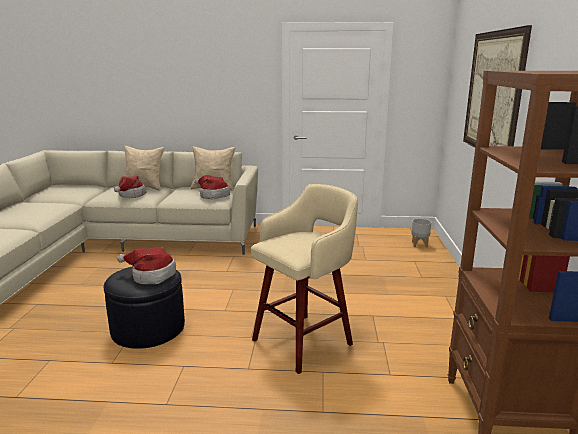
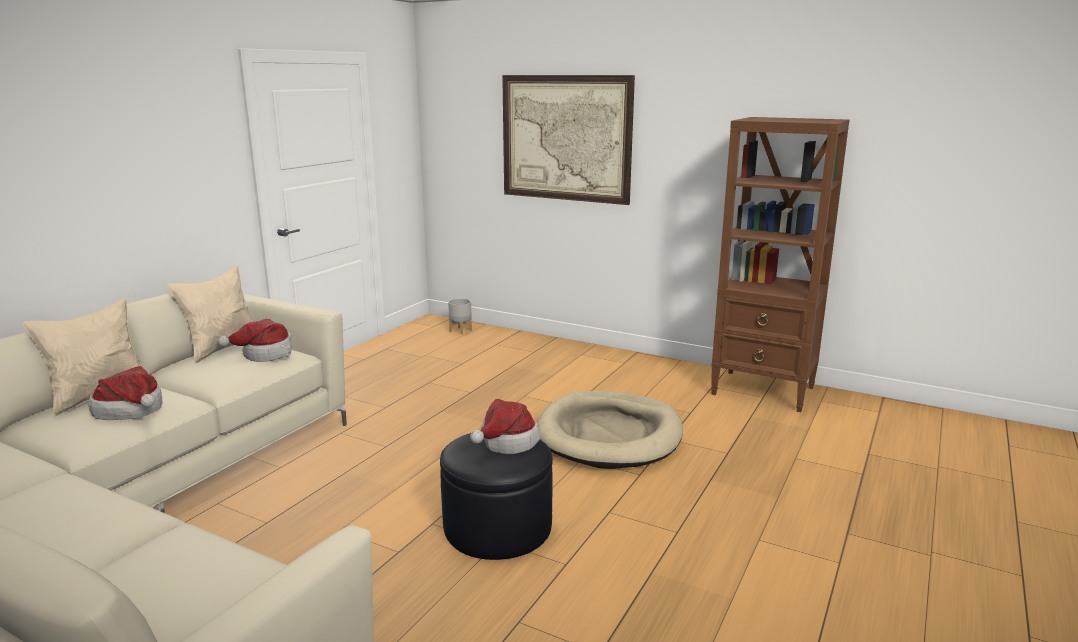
camera: 65 degrees left, 0 degrees up
(305, 341) = (609, 435): beige stool -> beige dog bed

